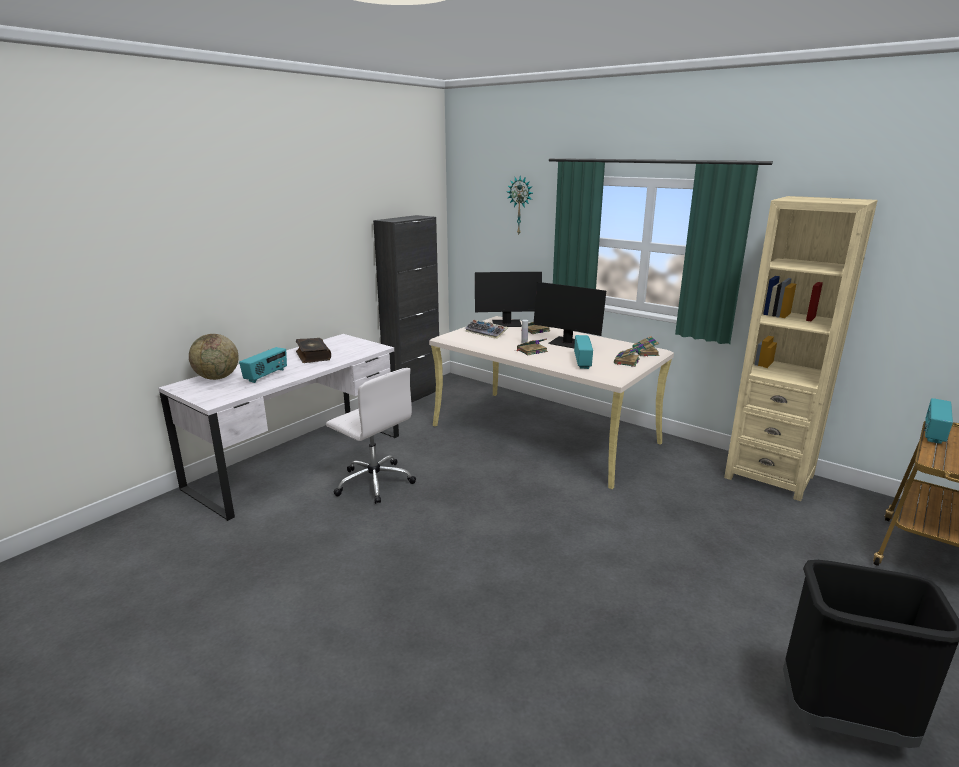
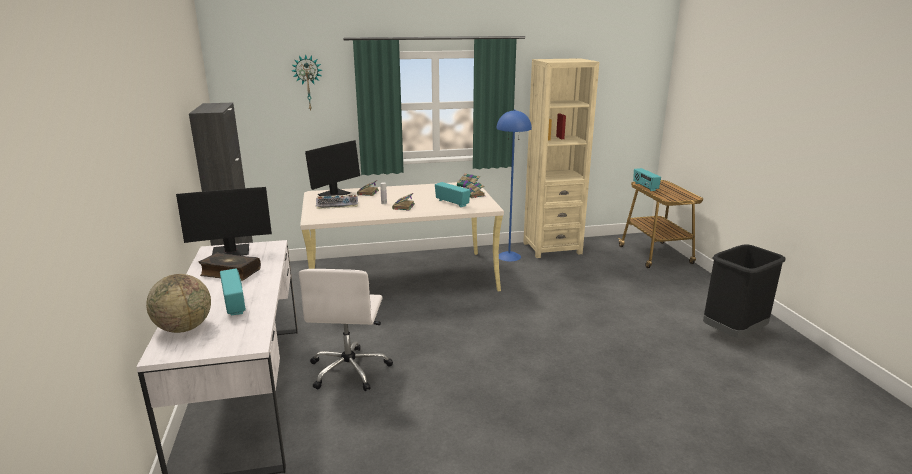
camera: 50 degrees left, 0 degrees up
(374, 482) = (350, 369): white office chair -> white office chair turned 105 degrees clockwise
(567, 343) = (412, 195): monitor -> monitor (231, 252)
(693, 461) = (509, 256): none -> blue floor lamp

